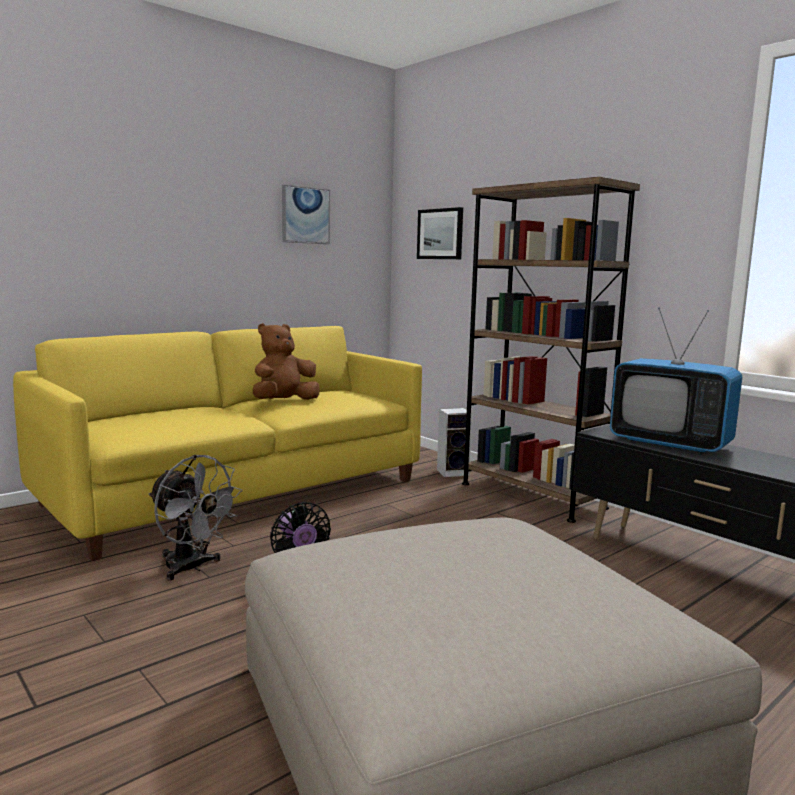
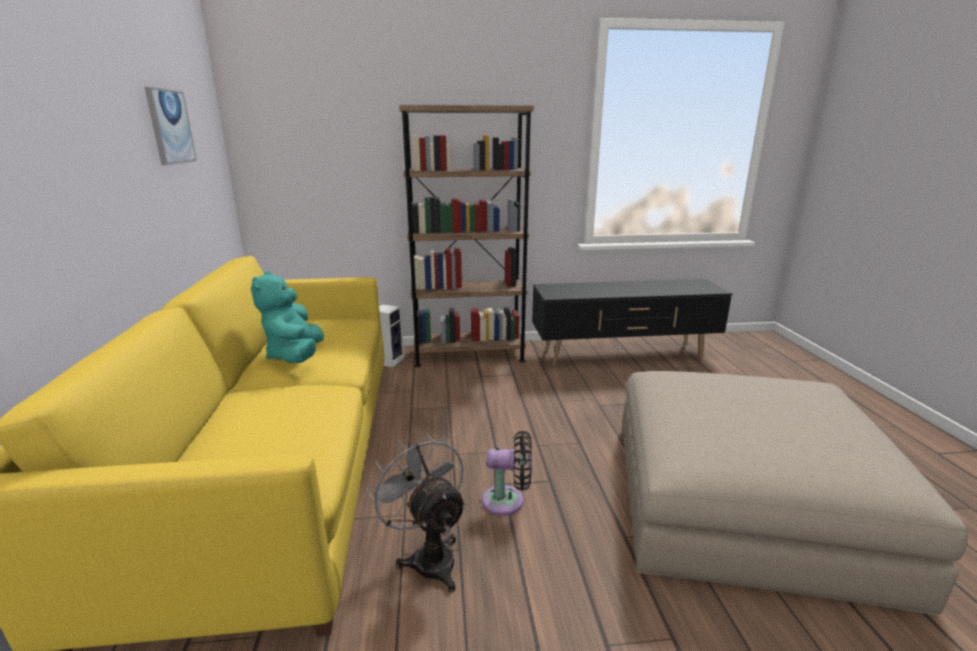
camera: 55 degrees left, 10 degrees up
(191, 568) = (428, 556): grey fan -> grey fan turned 105 degrees counterclockwise
(284, 402) = (296, 356): brown plush toy -> turquoise plush toy
(440, 234) = (306, 142): picture -> none
(670, 443) = (593, 290): television -> none

